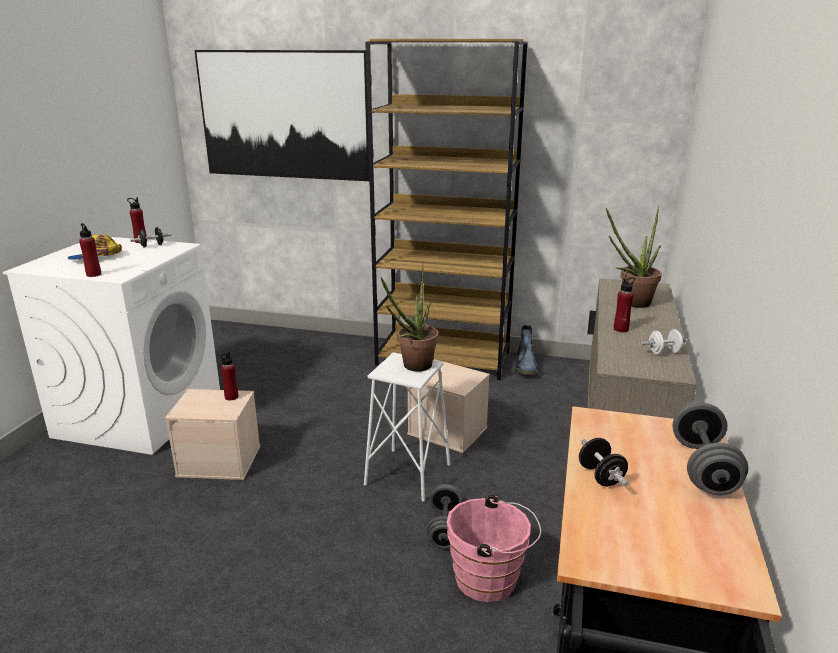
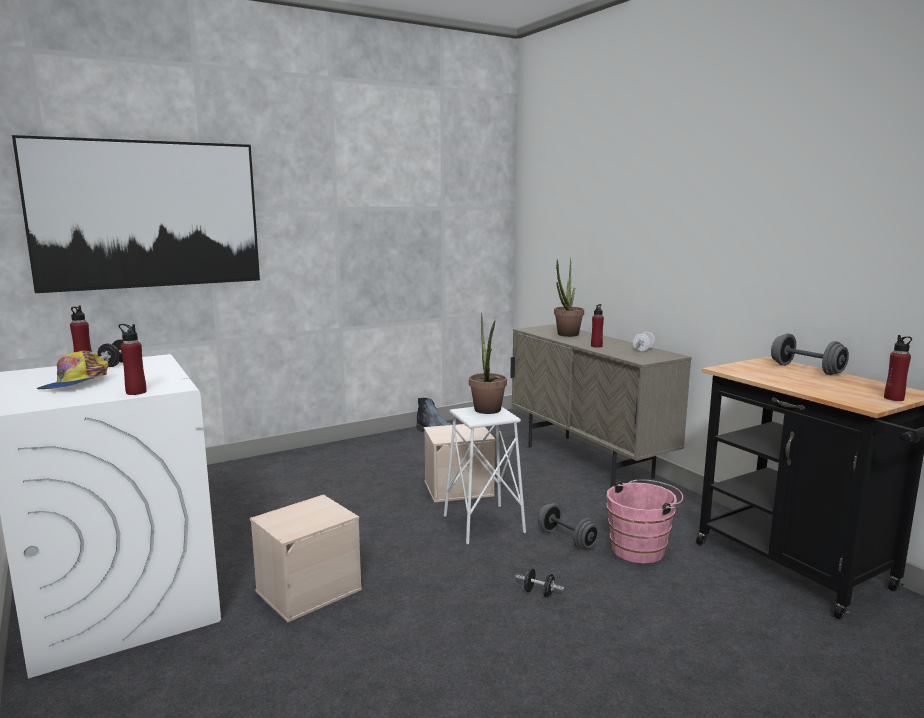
camera: 45 degrees left, 10 degrees down
(231, 397) = (313, 505): red bottle -> red bottle (894, 398)
(444, 358) = (364, 448): brown bookcase -> none
(601, 476) = (791, 383): black dumbbell -> black dumbbell (539, 593)

